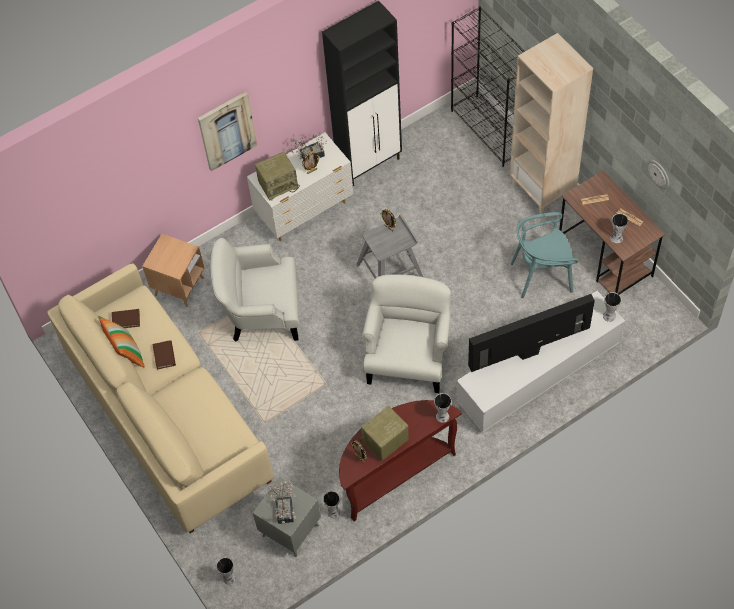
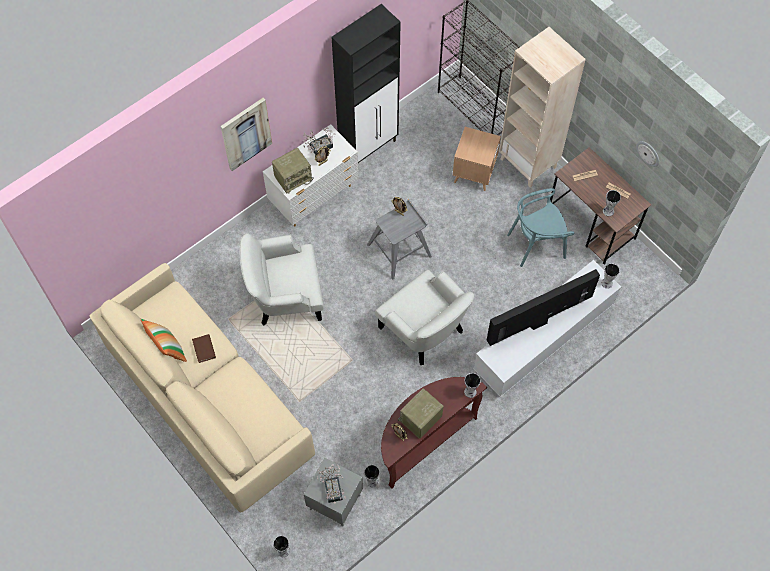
camera: 10 degrees left, 5 degrees up
(126, 320) = (163, 316): brown book -> none
(179, 286) = (205, 276): brown side table -> brown side table (474, 173)
(408, 357) = (424, 329): white armchair -> white armchair turned 135 degrees clockwise

